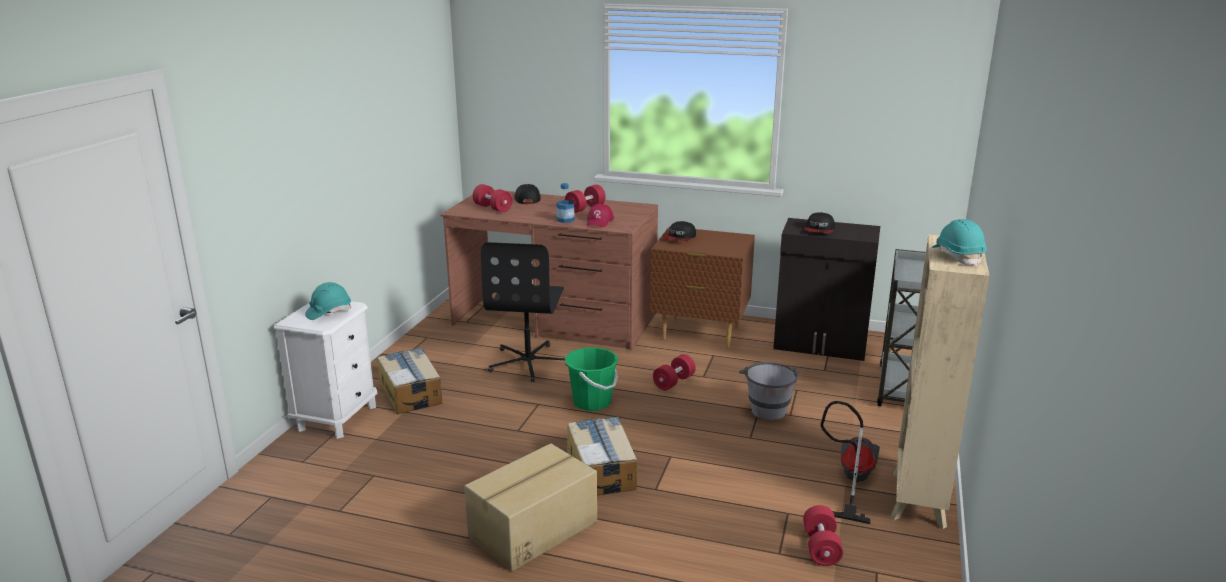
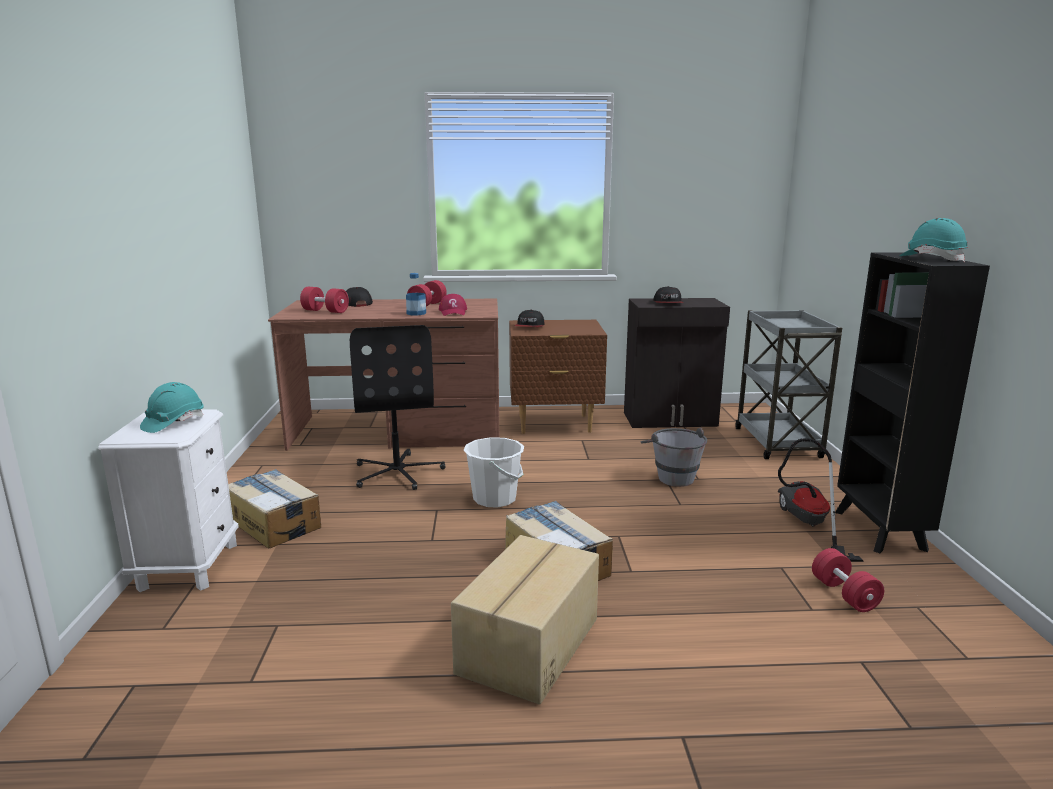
camera: 20 degrees left, 5 degrees down
(592, 402) = (495, 499): green bucket -> white bucket
(674, 382) = (564, 468): red dumbbell -> none
(917, 500) = (880, 531): beige bookcase -> black bookcase

